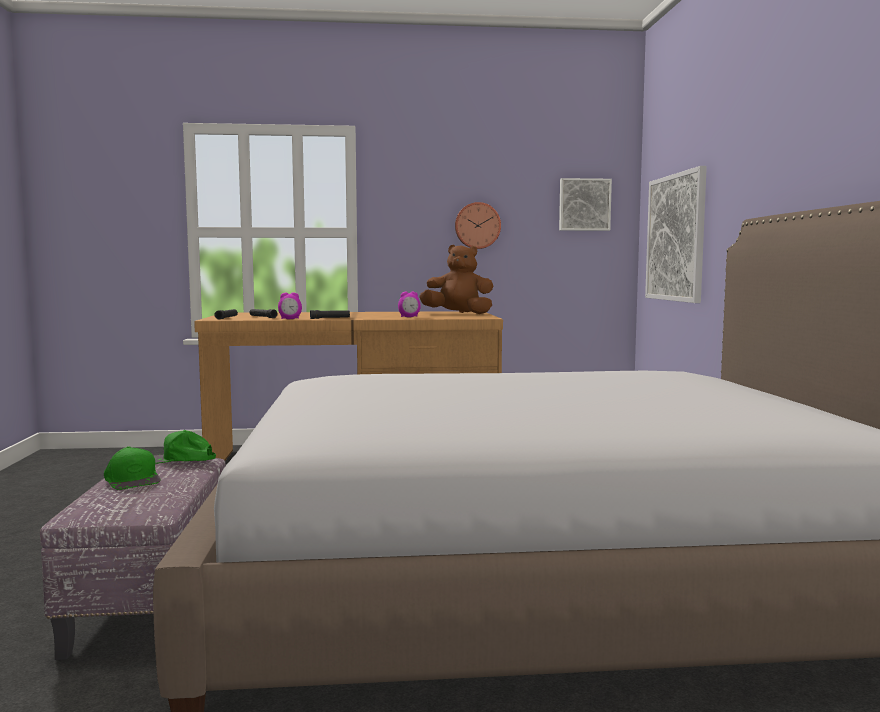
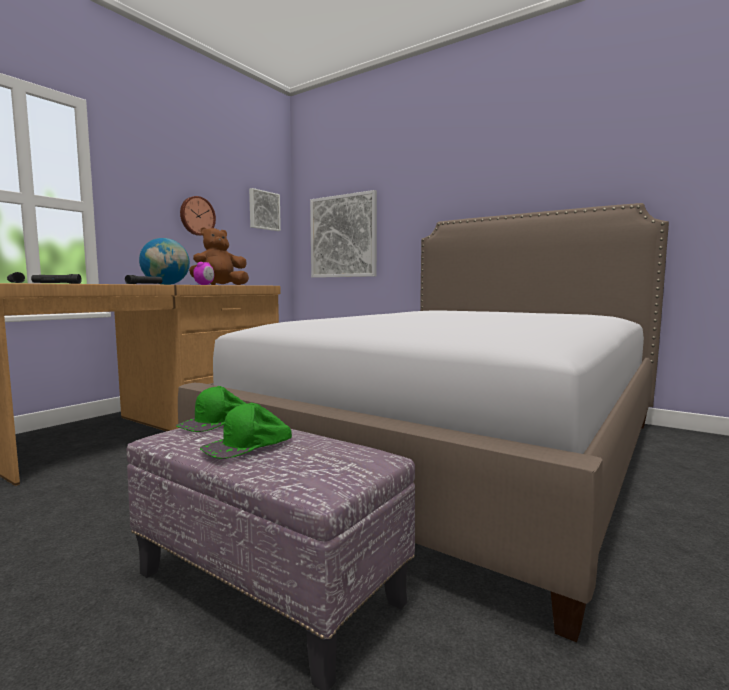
camera: 50 degrees left, 0 degrees up
(132, 479) = (248, 445): green cap -> green cap turned 135 degrees clockwise
(290, 319) = (108, 283): alarm clock -> none
(380, 315) = (166, 284): none -> globe

